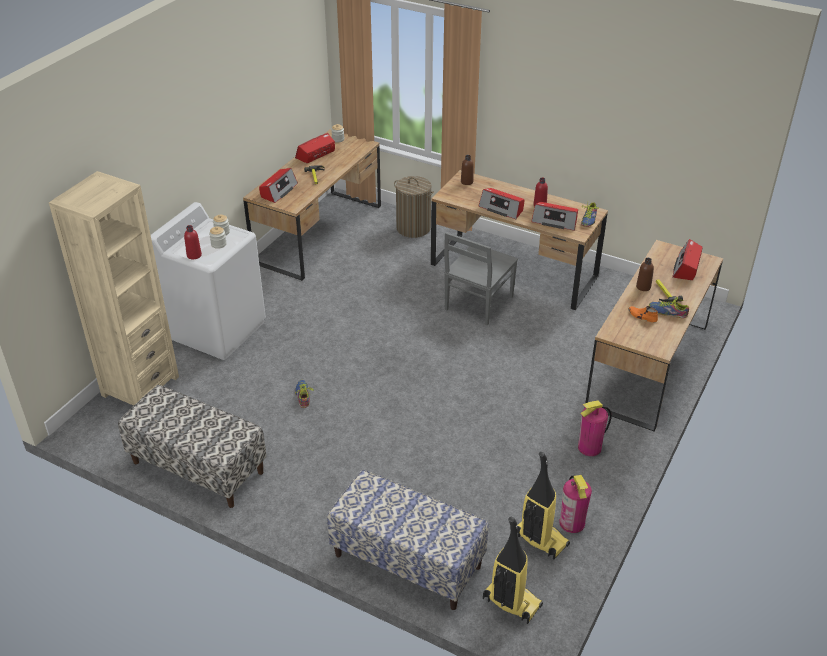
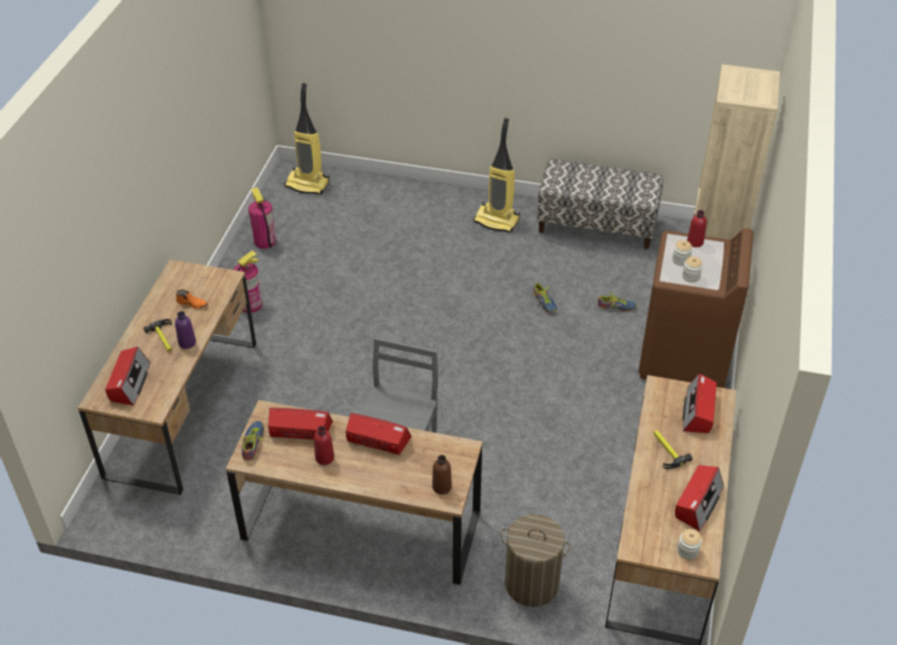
camera: 165 degrees right, 5 degrees up
(217, 329) = (684, 357): white washing machine -> brown washing machine
(407, 561) = (392, 194): bench -> none
(539, 540) = (291, 225): vacuum cleaner -> vacuum cleaner (497, 220)
(643, 287) = (187, 343): brown bottle -> purple bottle
(668, 312) = (163, 314): shoe -> shoe (616, 306)

